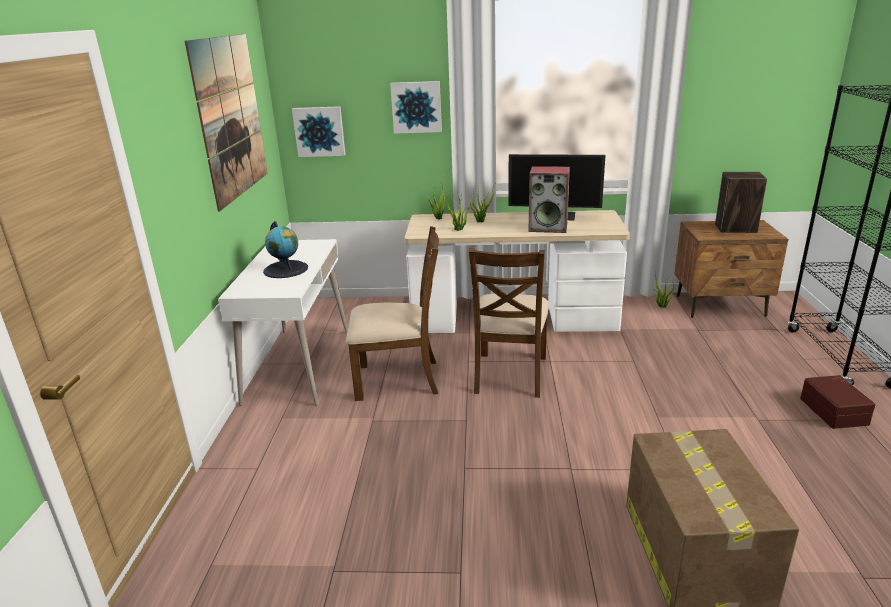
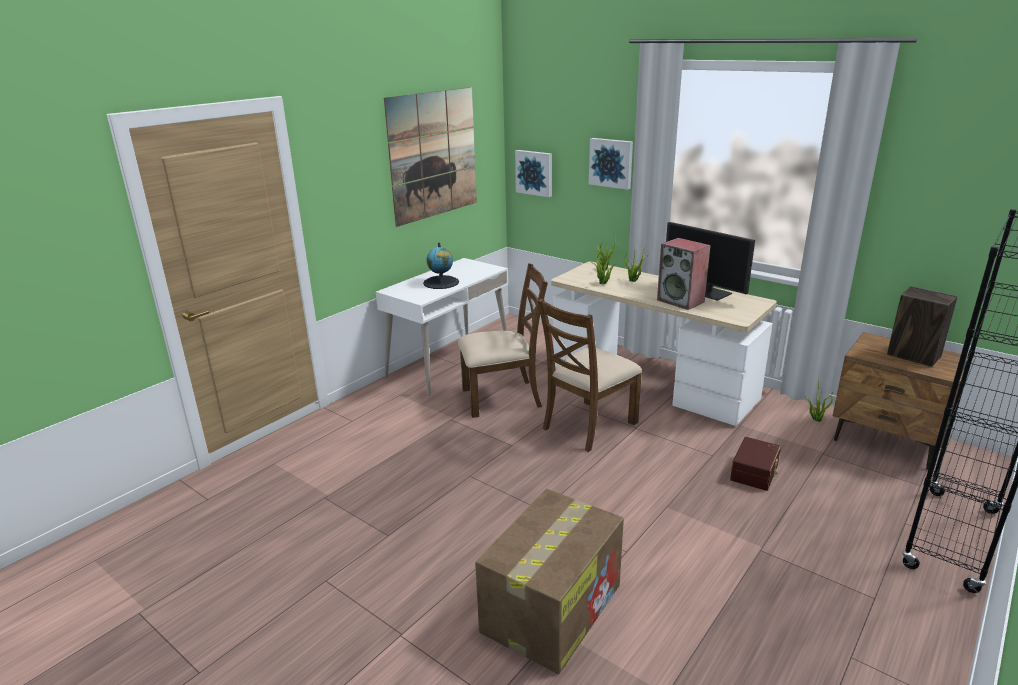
camera: 35 degrees right, 0 degrees up
(398, 379) = (502, 398): brown chair -> brown chair turned 45 degrees counterclockwise
(835, 411) = (858, 579): brown storage box -> brown storage box (755, 472)

